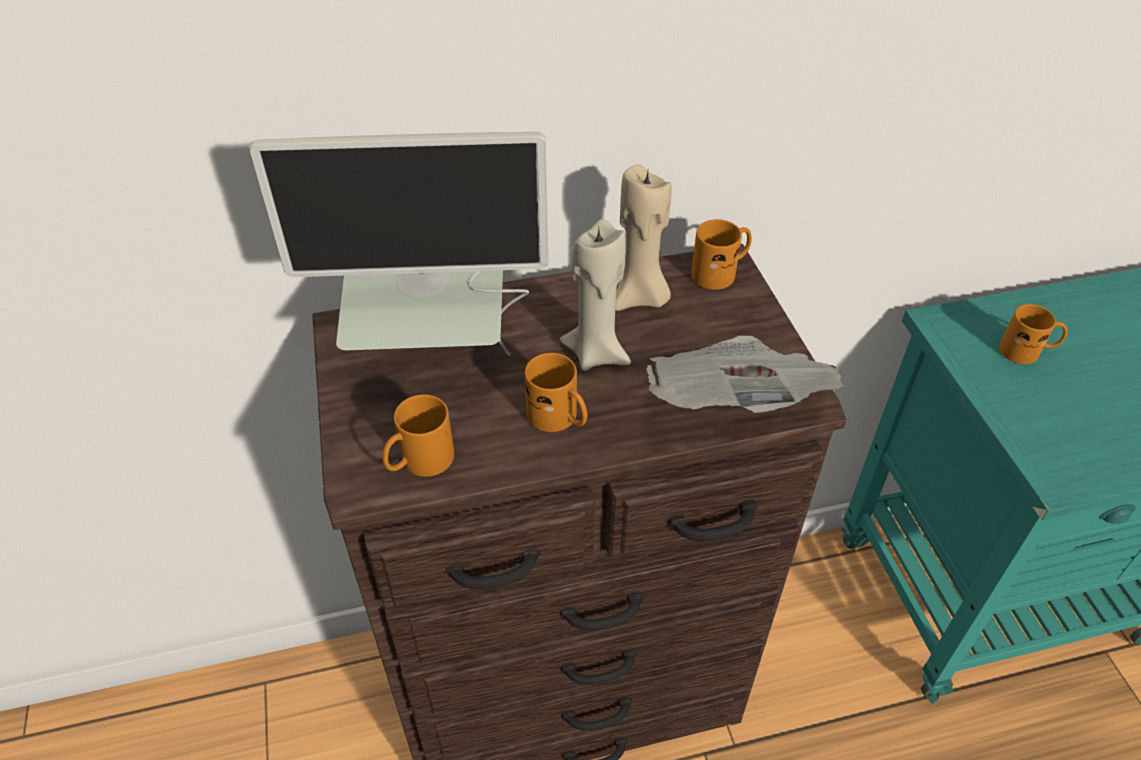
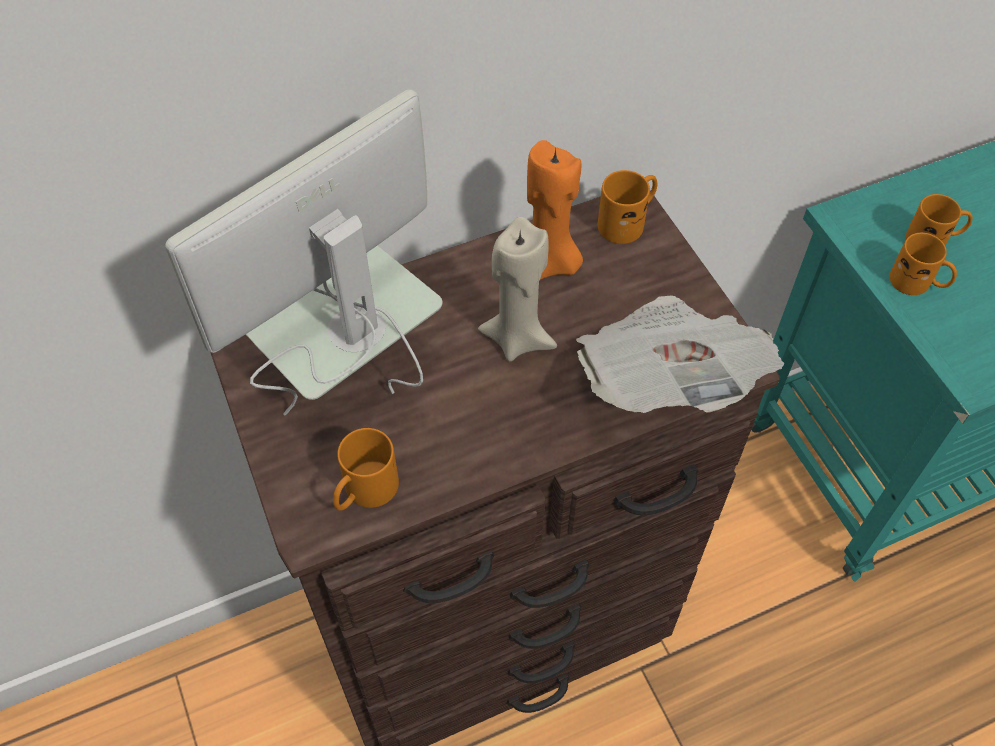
camera: 10 degrees left, 10 degrees up
(434, 358) = (349, 368): monitor -> monitor turned 150 degrees clockwise
(560, 418) = (496, 420): orange mug -> orange mug (918, 283)
(640, 298) = (550, 264): beige candle -> orange candle

